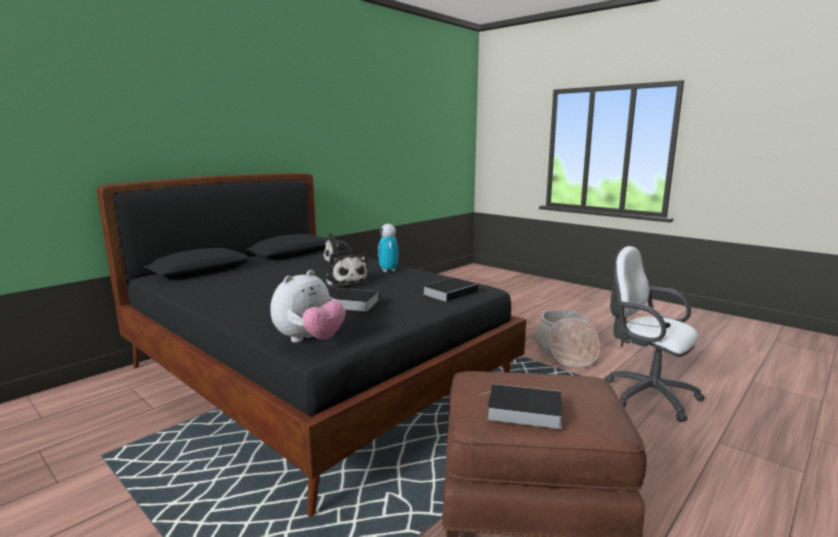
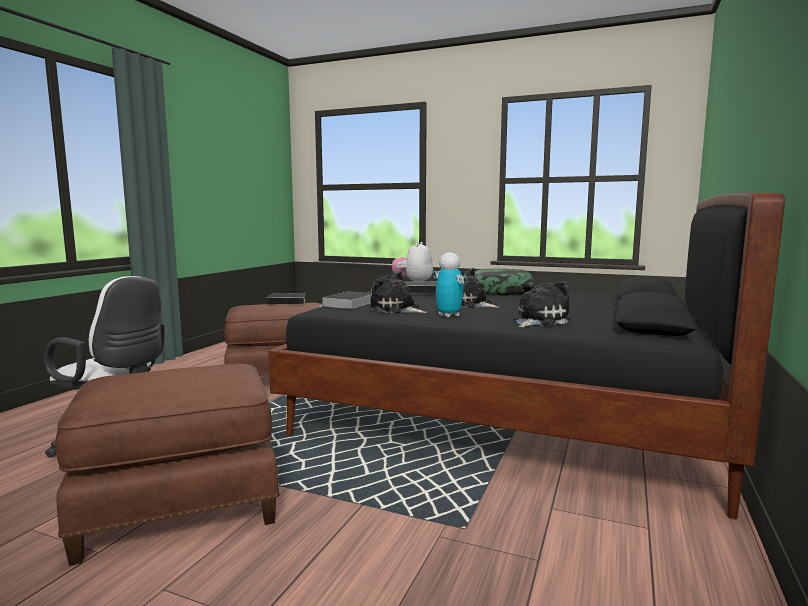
camera: 160 degrees right, 5 degrees down
(257, 300) = (501, 291): none -> pillow
(416, 281) = (396, 309): none -> plush toy
(564, 352) = (180, 504): basket -> brown ottoman

